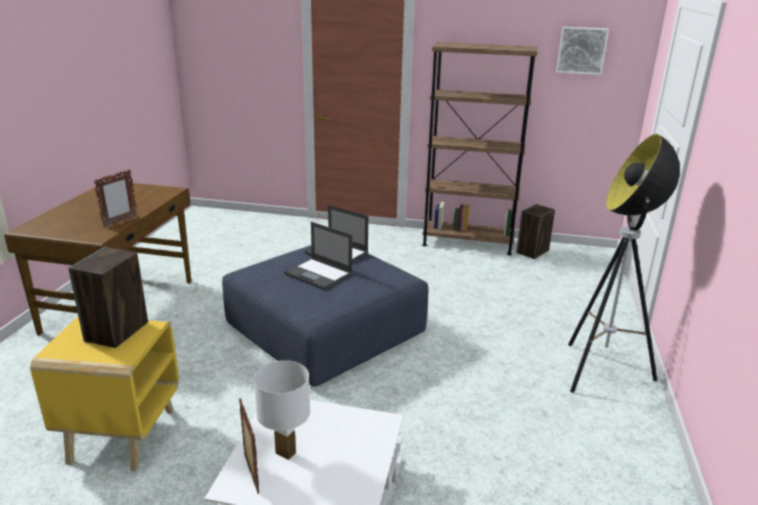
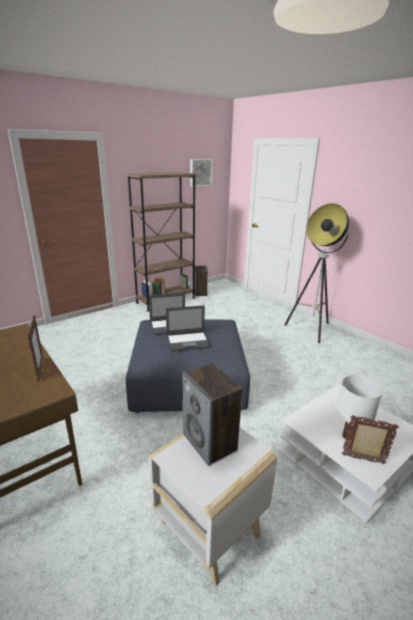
camera: 50 degrees left, 0 degrees up
(123, 434) = (208, 528): yellow side table -> white side table

